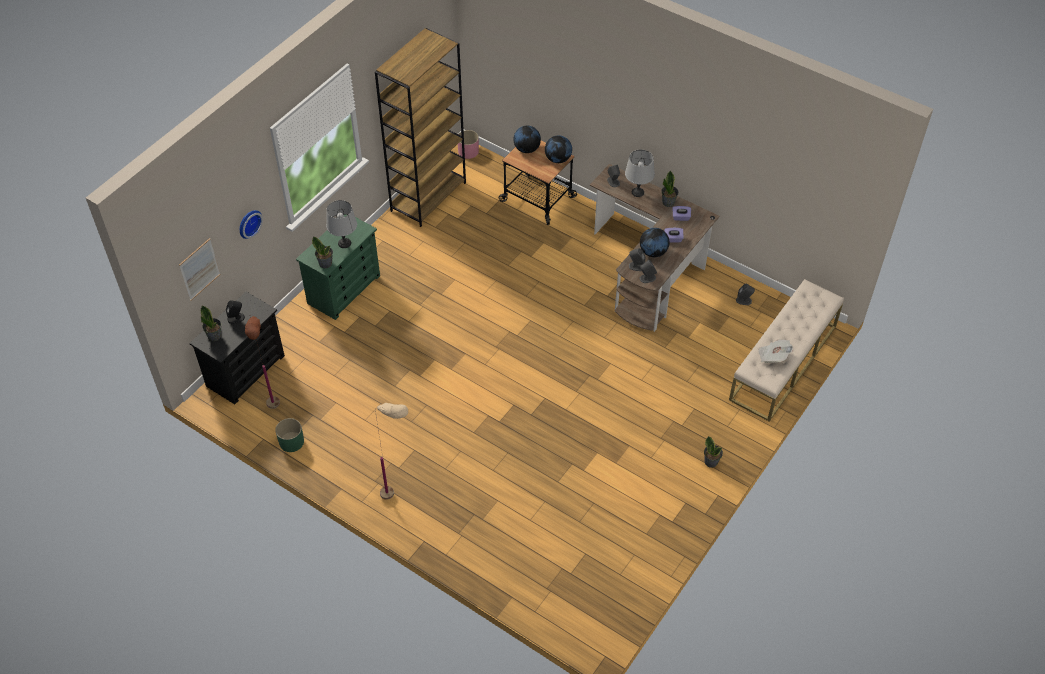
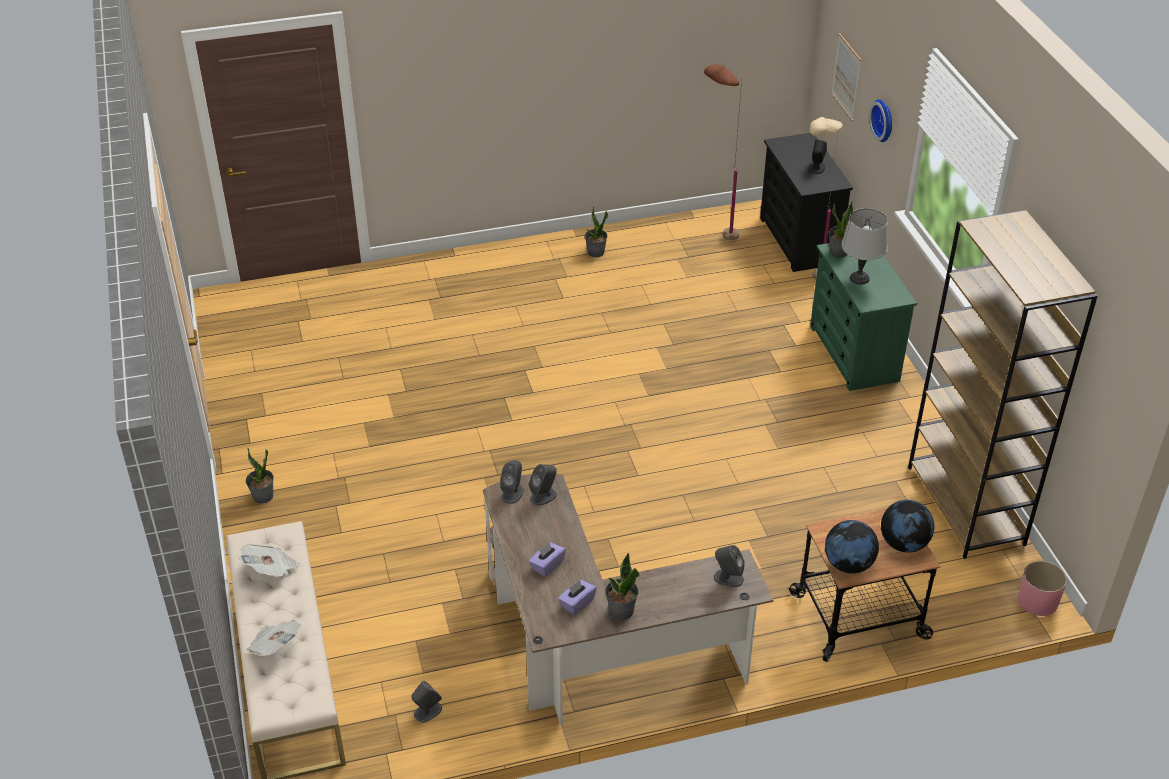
camera: 130 degrees right, 10 degrees down
(215, 336) = (805, 148): potted plant -> potted plant (596, 252)
(291, 442) = (670, 231): green planter -> none
(399, 497) = (521, 263): beige floor lamp -> beige floor lamp (810, 286)
(638, 192) = (678, 591): grey table lamp -> none
(653, 252) = (548, 528): globe -> none
(804, 321) = (275, 646): none -> newspaper

